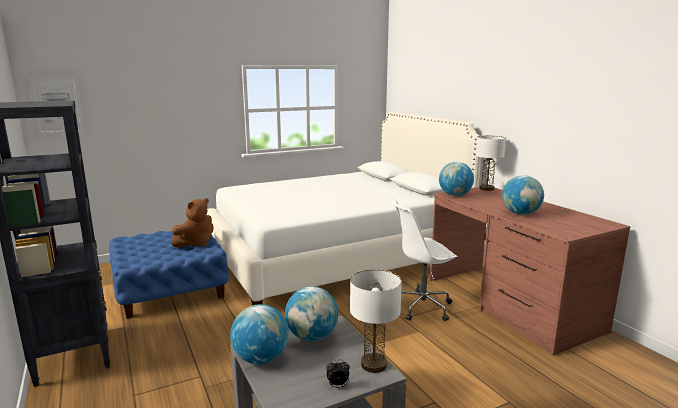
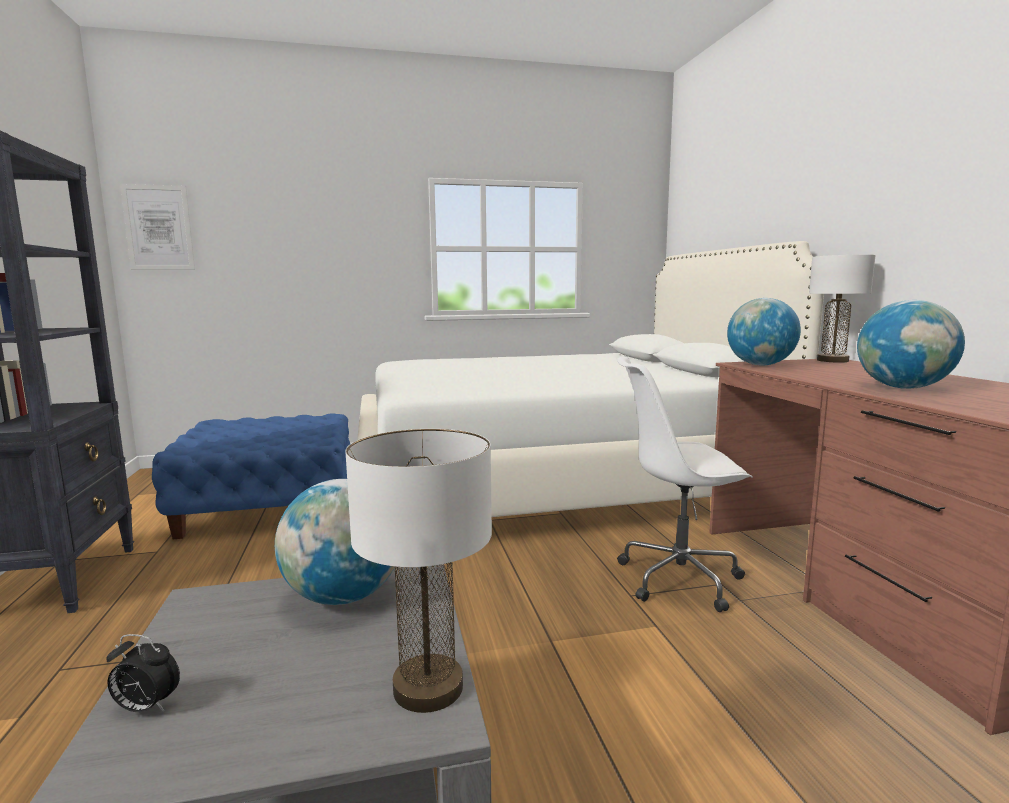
camera: 15 degrees right, 5 degrees down
(195, 243) = (308, 433): brown plush toy -> none
(261, 358) = (193, 628): globe -> none
(338, 386) = (290, 734): alarm clock -> alarm clock (146, 707)

